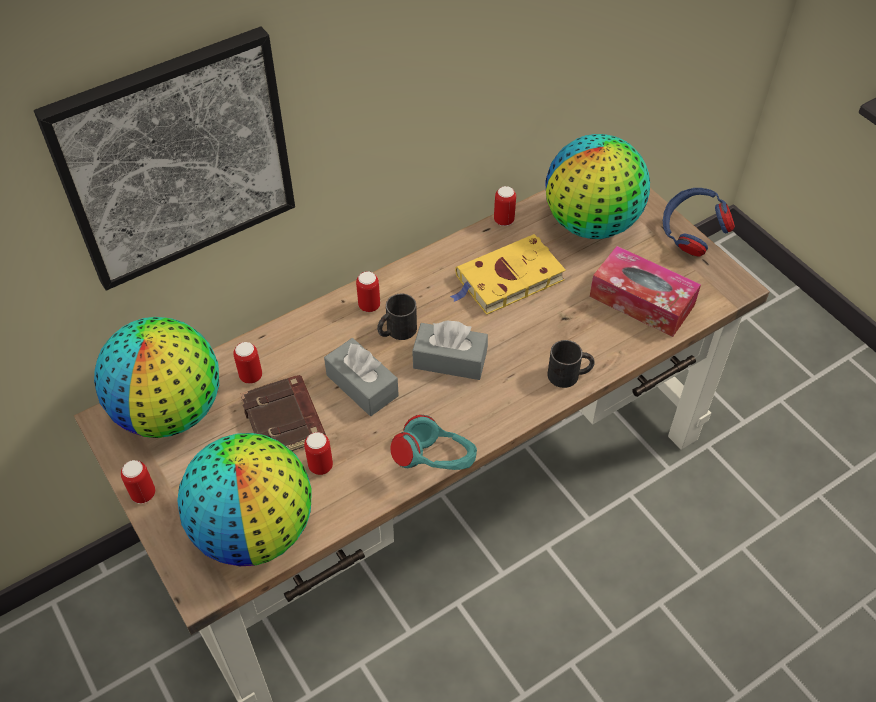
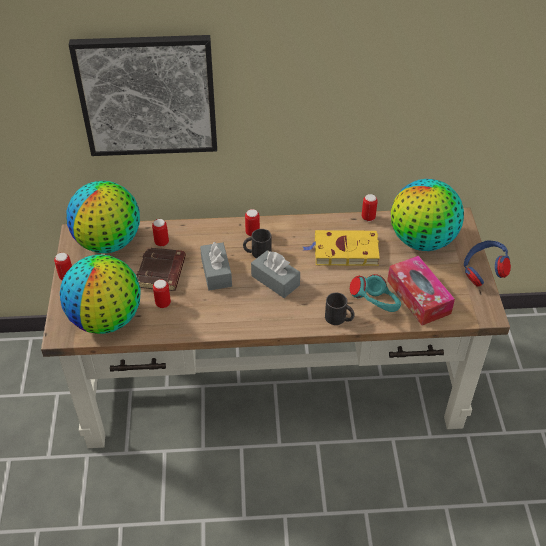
camera: 30 degrees right, 5 degrees down
(436, 463) = (225, 330): turquoise headphones -> turquoise headphones (376, 306)

